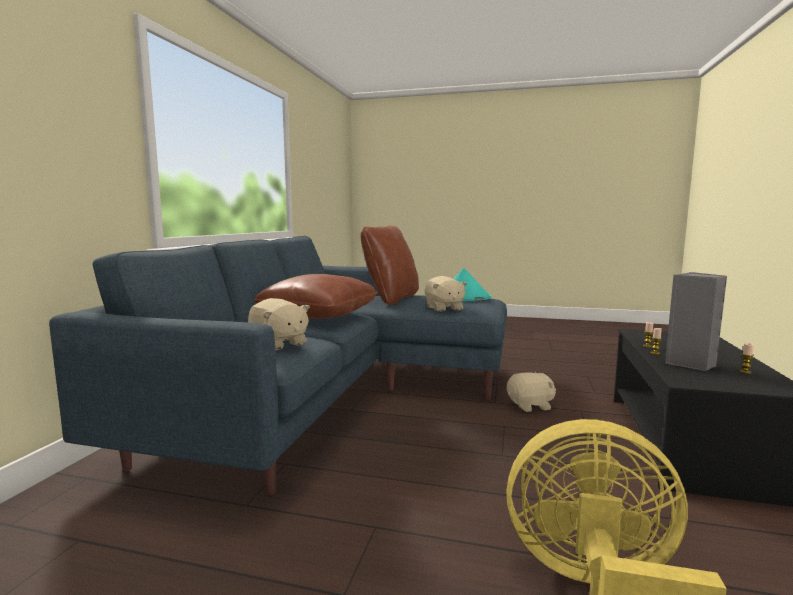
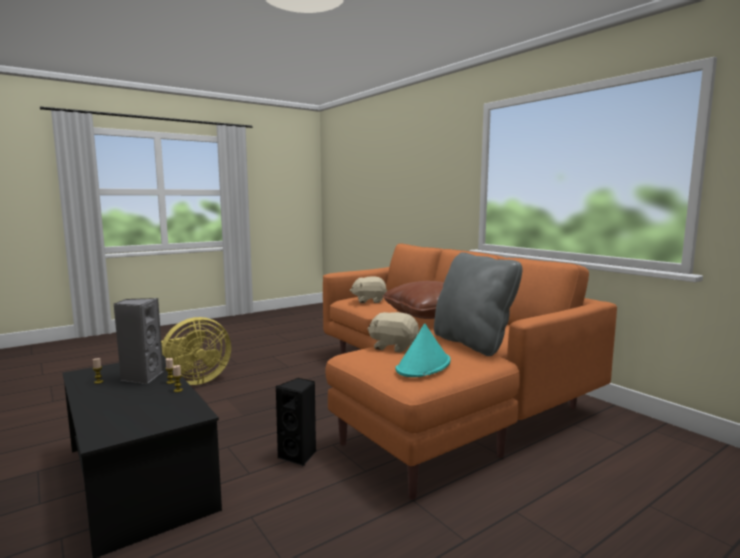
camera: 130 degrees right, 0 degrees up
(328, 398) = (438, 392): blue sofa -> orange sofa
(391, 299) = (472, 343): brown pillow -> grey pillow
(530, 406) = (299, 456): beige plush toy -> black speaker

